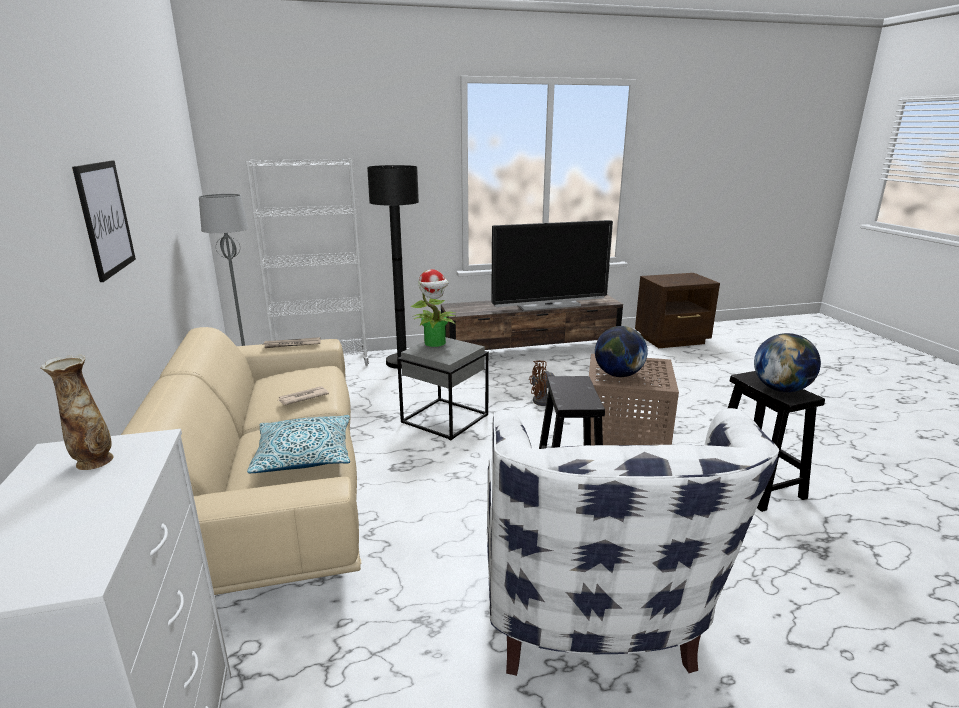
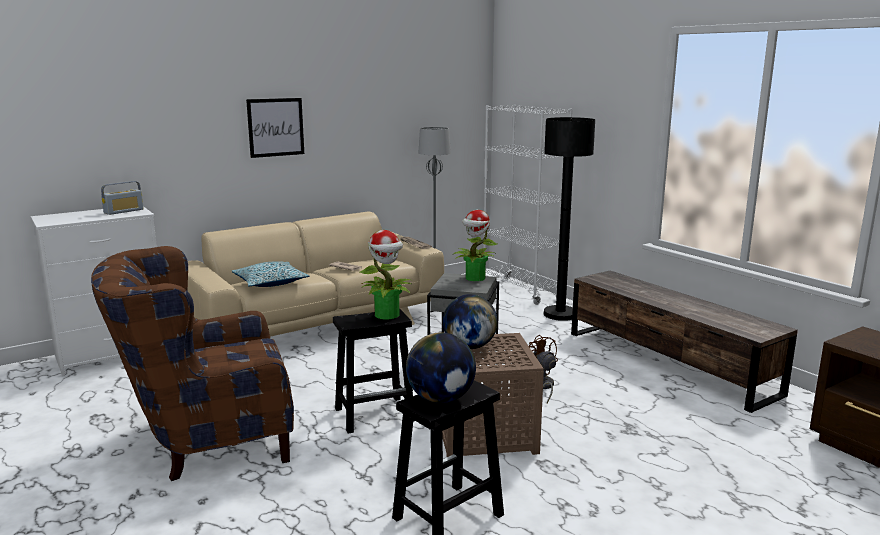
camera: 70 degrees right, 5 degrees down
(93, 462) = (124, 211): vase -> radio
(548, 305) = (680, 308): television -> none
(569, 383) = (387, 315): none -> potted plant
(591, 629) = (207, 439): white armchair -> brown armchair

